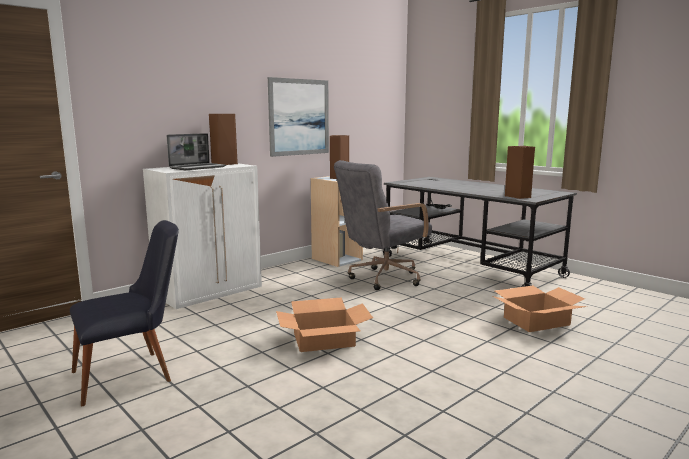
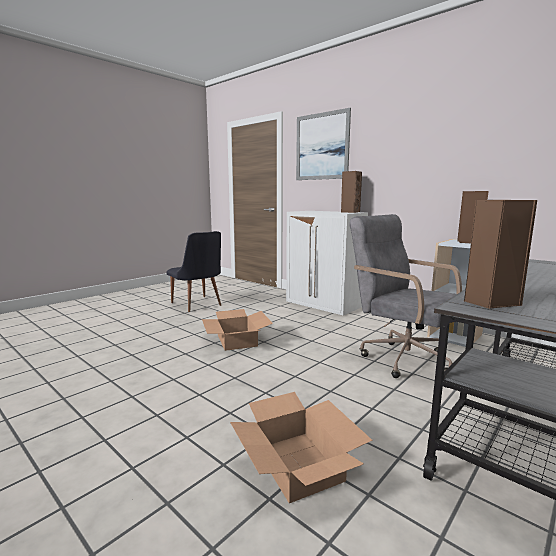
camera: 85 degrees right, 0 degrees up
(198, 168) = (319, 211): laptop -> none
(299, 117) = (450, 171): picture -> picture (322, 146)

